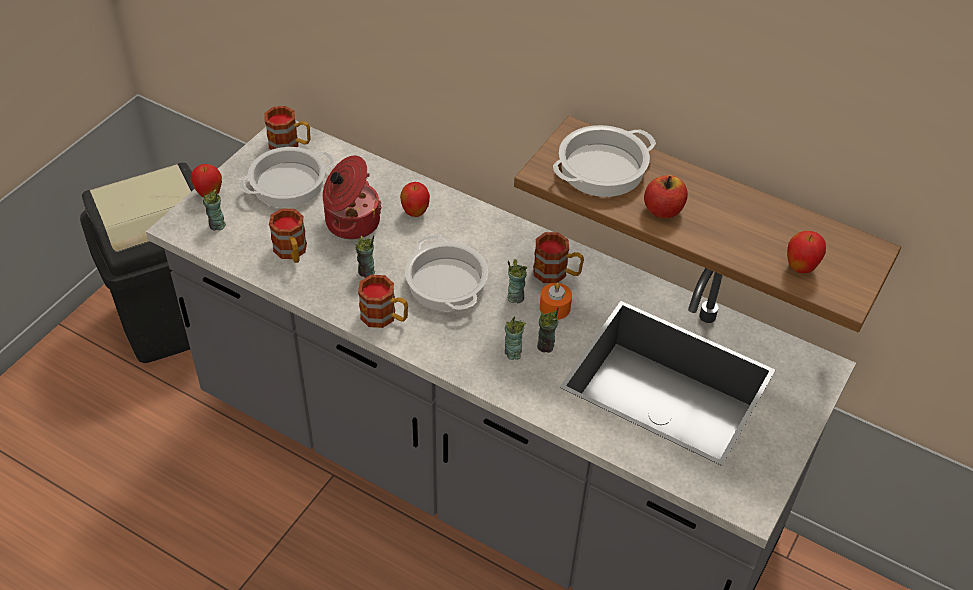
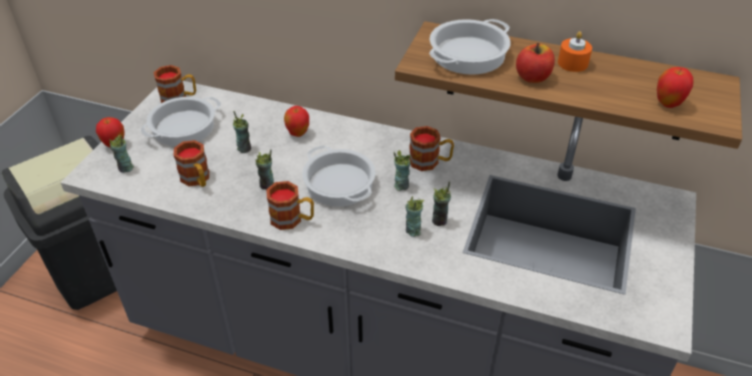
camera: 10 degrees left, 5 degrees down
(351, 222) = (244, 148): cooking pot -> cup
(555, 308) = (437, 189): orange candle -> orange candle (572, 63)

